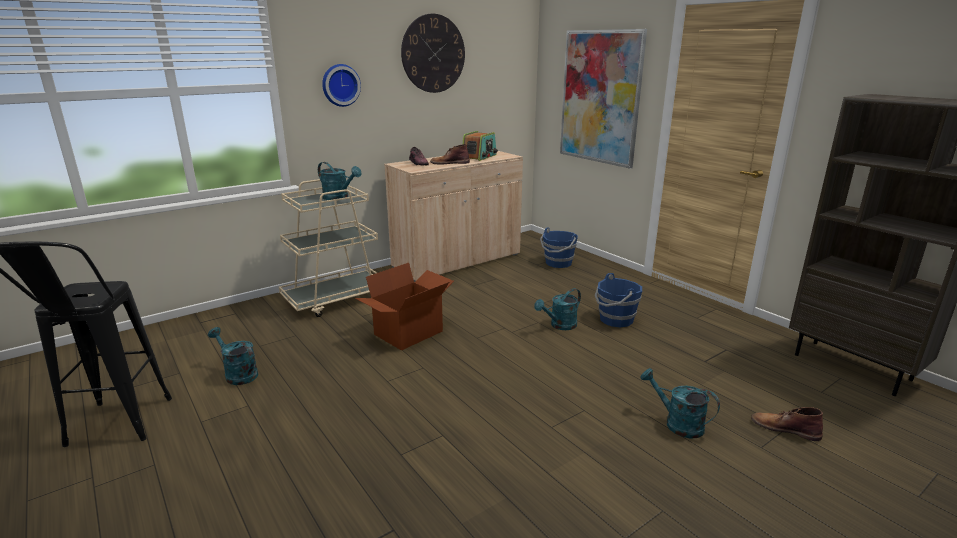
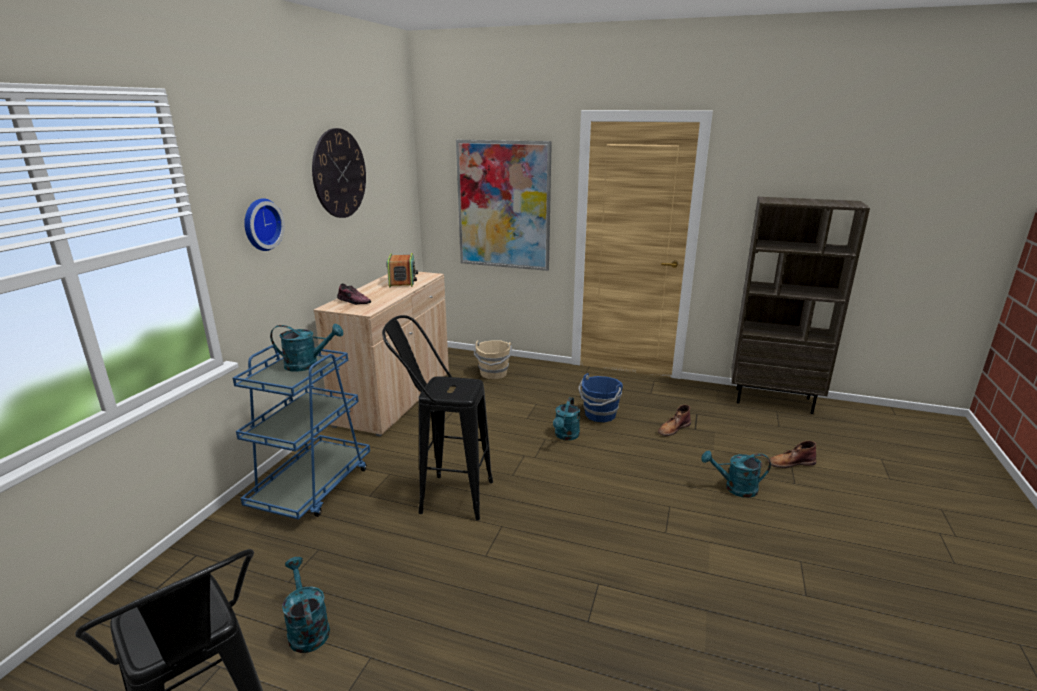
camera: 35 degrees left, 0 degrees up
(238, 374) = (307, 628): turquoise watering can -> turquoise watering can turned 60 degrees clockwise
(336, 299) = (313, 487): beige cart -> blue cart
(409, 333) = (444, 496): cardboard box -> black stool
(449, 163) = (386, 295): brown boot -> brown boot (673, 428)
(558, 263) = (493, 374): blue bucket -> beige bucket

